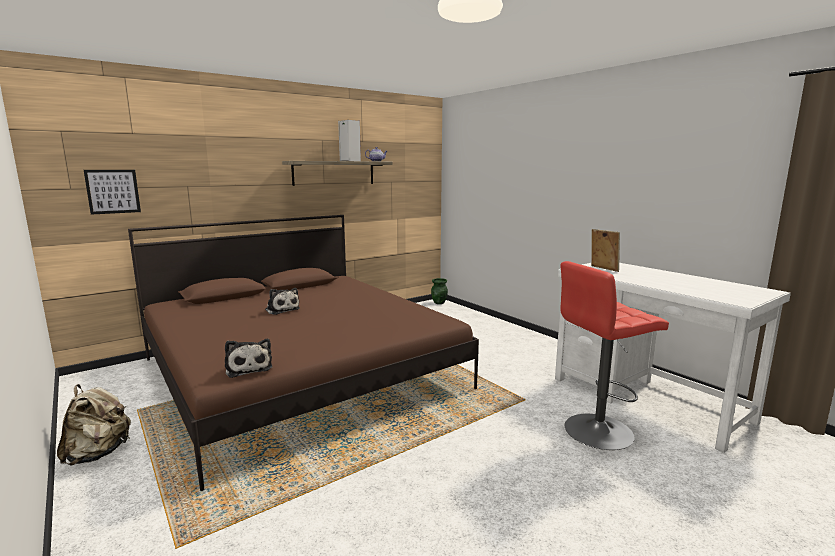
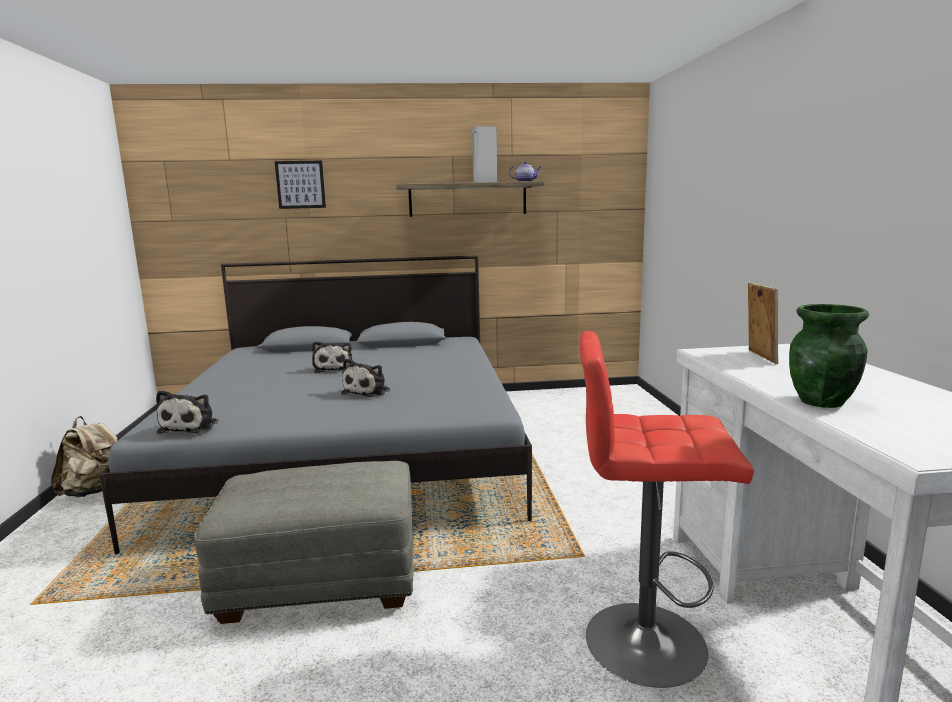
camera: 30 degrees right, 0 degrees up
(113, 191) = (209, 223): picture -> picture (300, 184)
(300, 373) = (351, 451): brown bed -> grey bed
(342, 321) = (368, 391): none -> plush toy
(394, 456) = (321, 580): none -> grey ottoman
(439, 303) = (627, 391): green vase -> green vase (822, 402)

